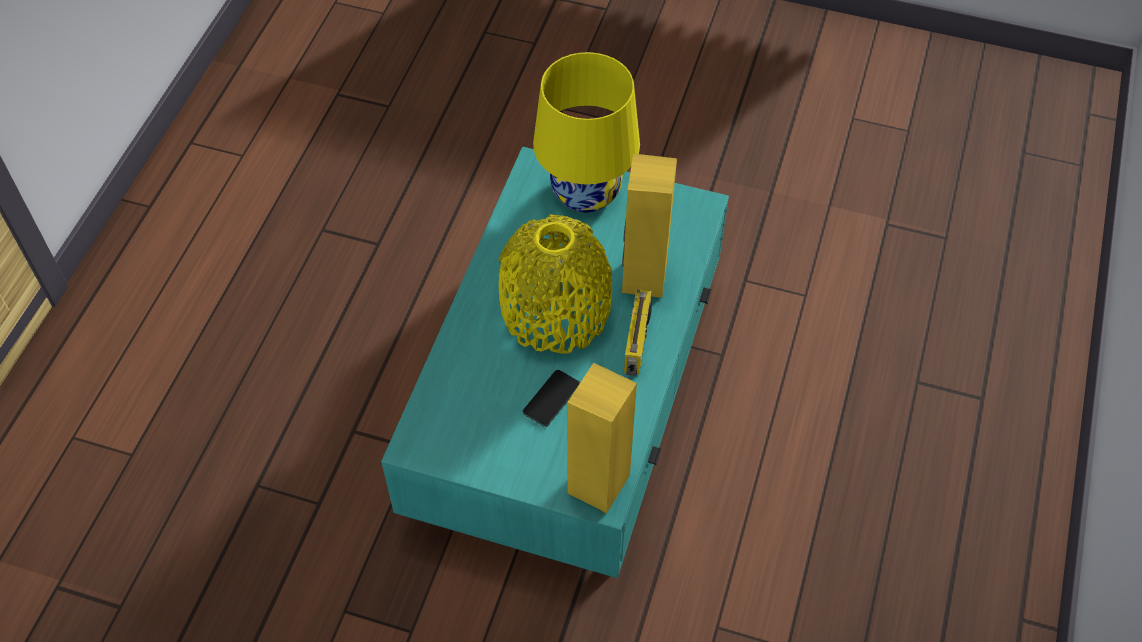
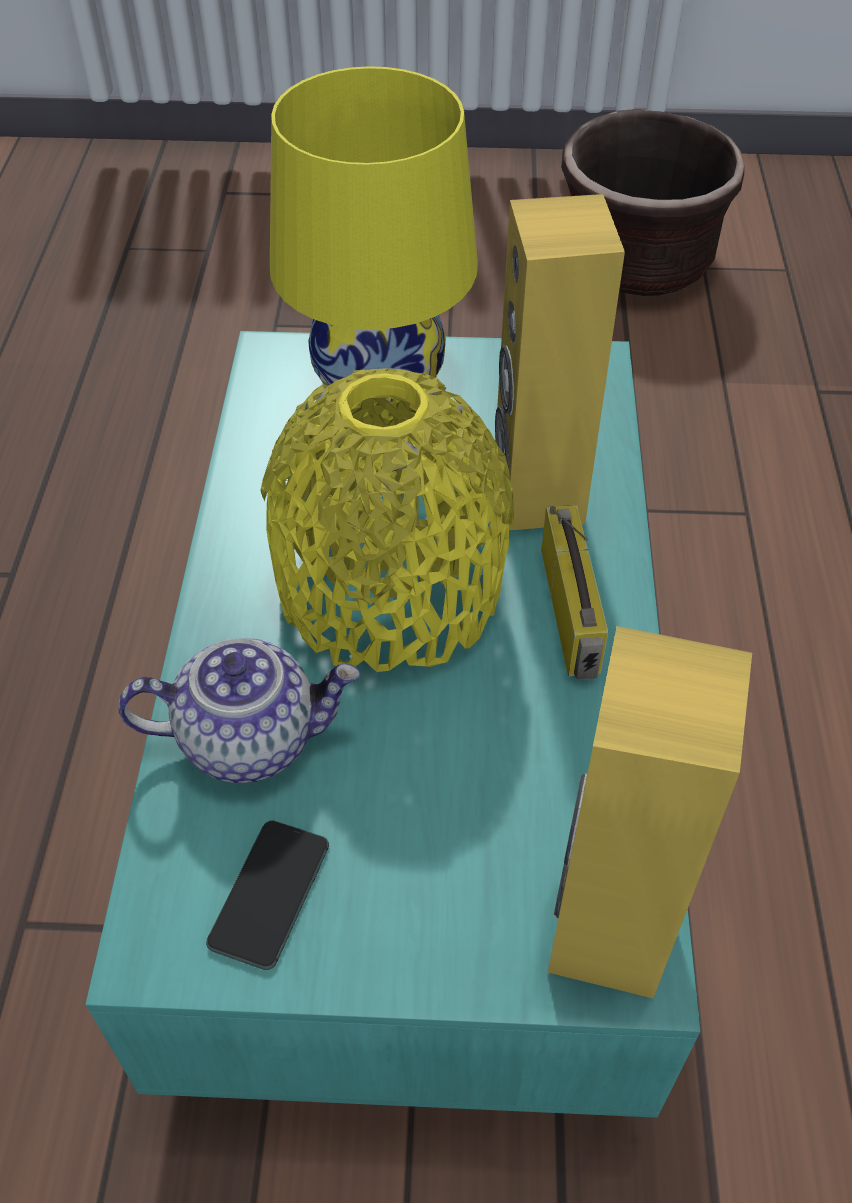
camera: 15 degrees left, 5 degrees down
(472, 368) = (250, 737): none -> teapot
(551, 398) = (439, 763): phone -> phone (269, 894)
(810, 105) = (637, 262): none -> brown planter

